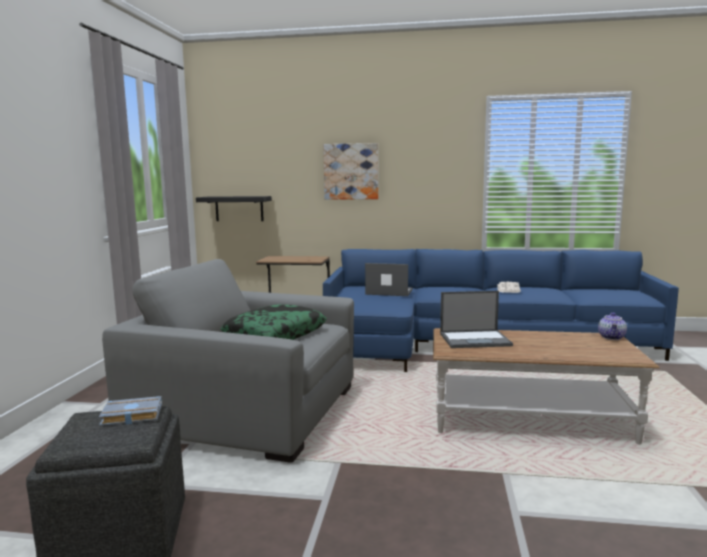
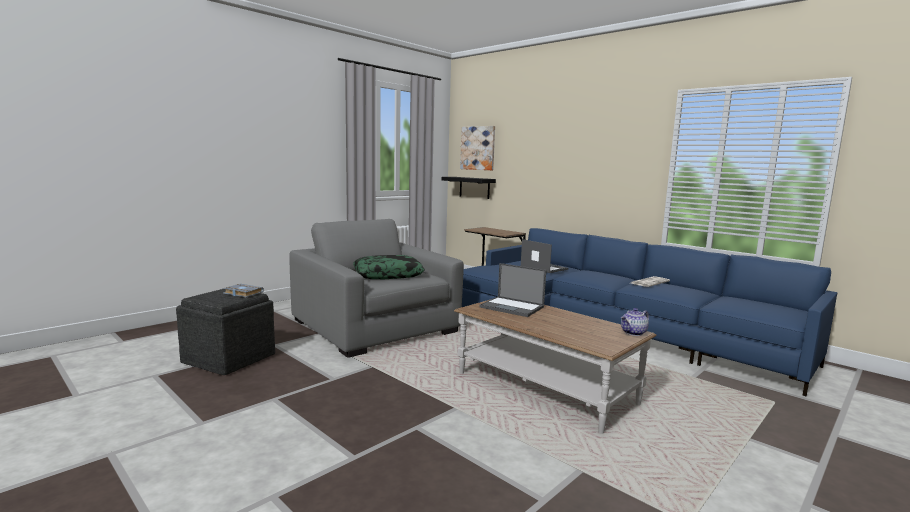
camera: 35 degrees right, 0 degrees up
(351, 171) = (554, 161): picture -> picture (478, 148)

